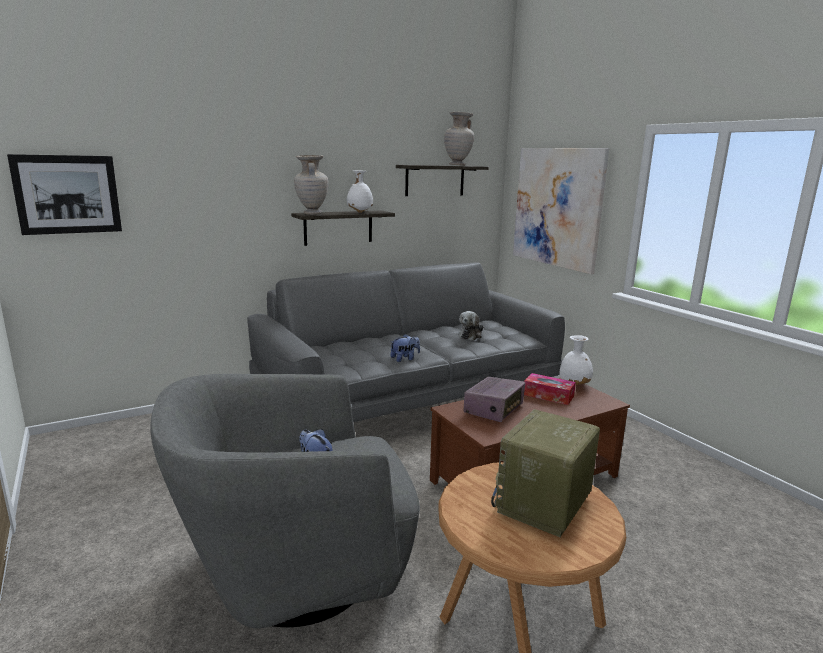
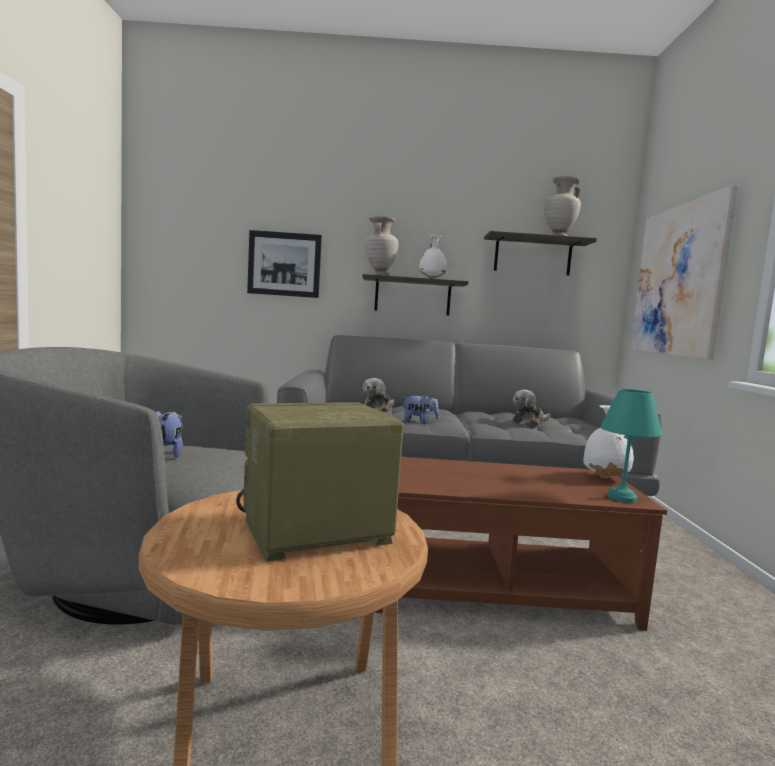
camera: 30 degrees right, 10 degrees down
(67, 194) = (178, 243): picture -> picture (284, 264)
(352, 349) = (378, 409): none -> plush toy
(494, 409) = (451, 471): radio -> none
(548, 395) = (548, 477): tissue box -> none
(602, 401) = (623, 498): none -> turquoise table lamp

